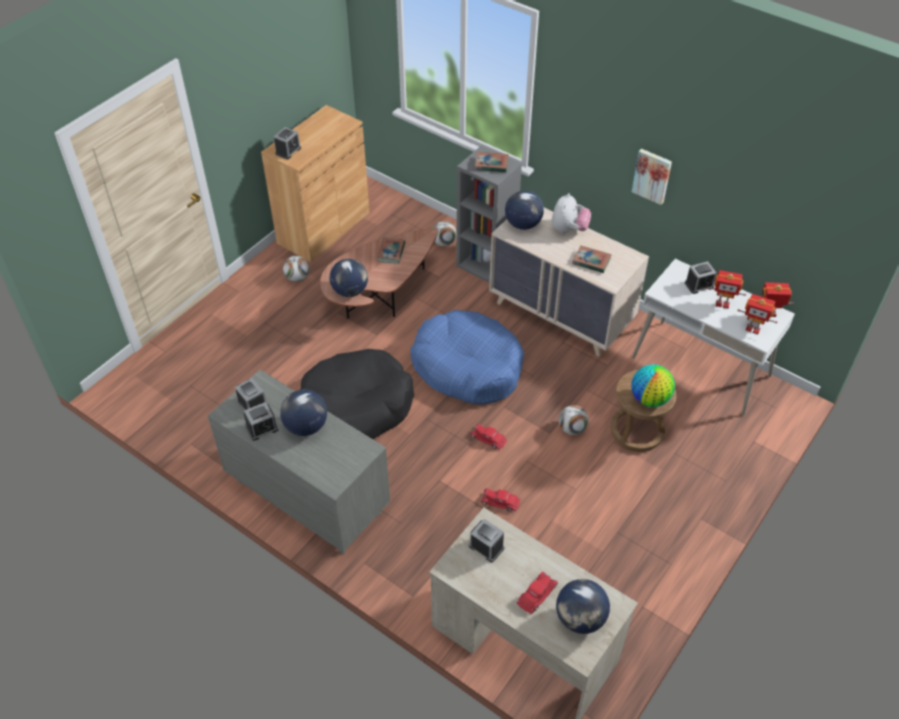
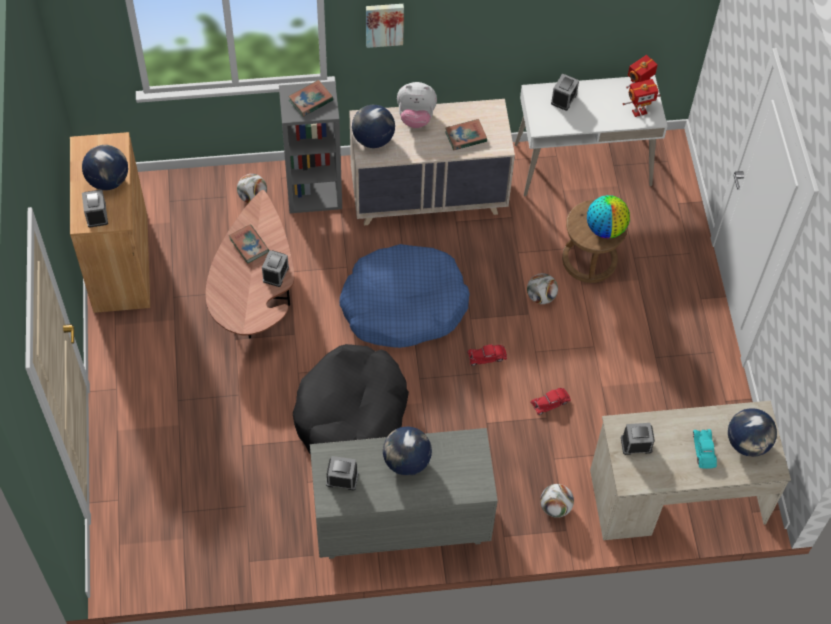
camera: 45 degrees left, 10 degrees up
(262, 428) = (374, 492): alarm clock -> alarm clock (276, 274)
(297, 278) = (156, 333): football -> football (555, 507)
(350, 291) = (256, 311): globe -> globe (108, 180)
(536, 594) = (704, 450): red toy car -> turquoise toy car
(568, 229) = (416, 117): plush toy -> plush toy turned 120 degrees clockwise
(652, 175) = (482, 27): picture -> picture (384, 23)
(722, 303) = (596, 104): toy robot -> none

